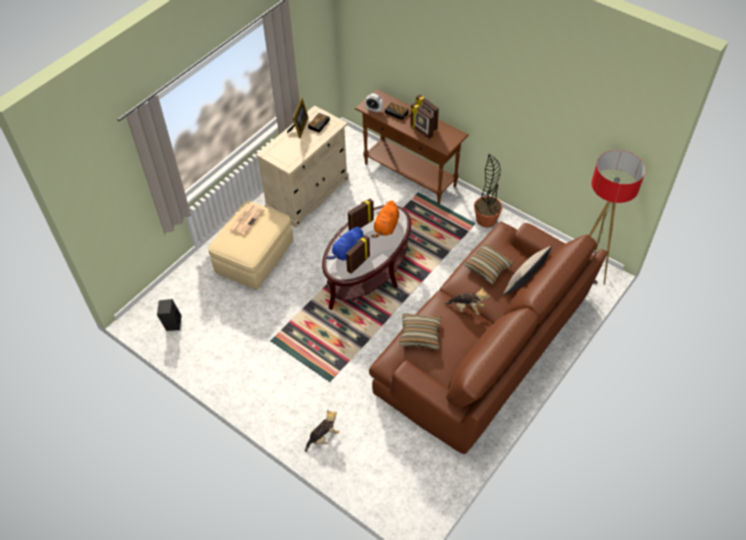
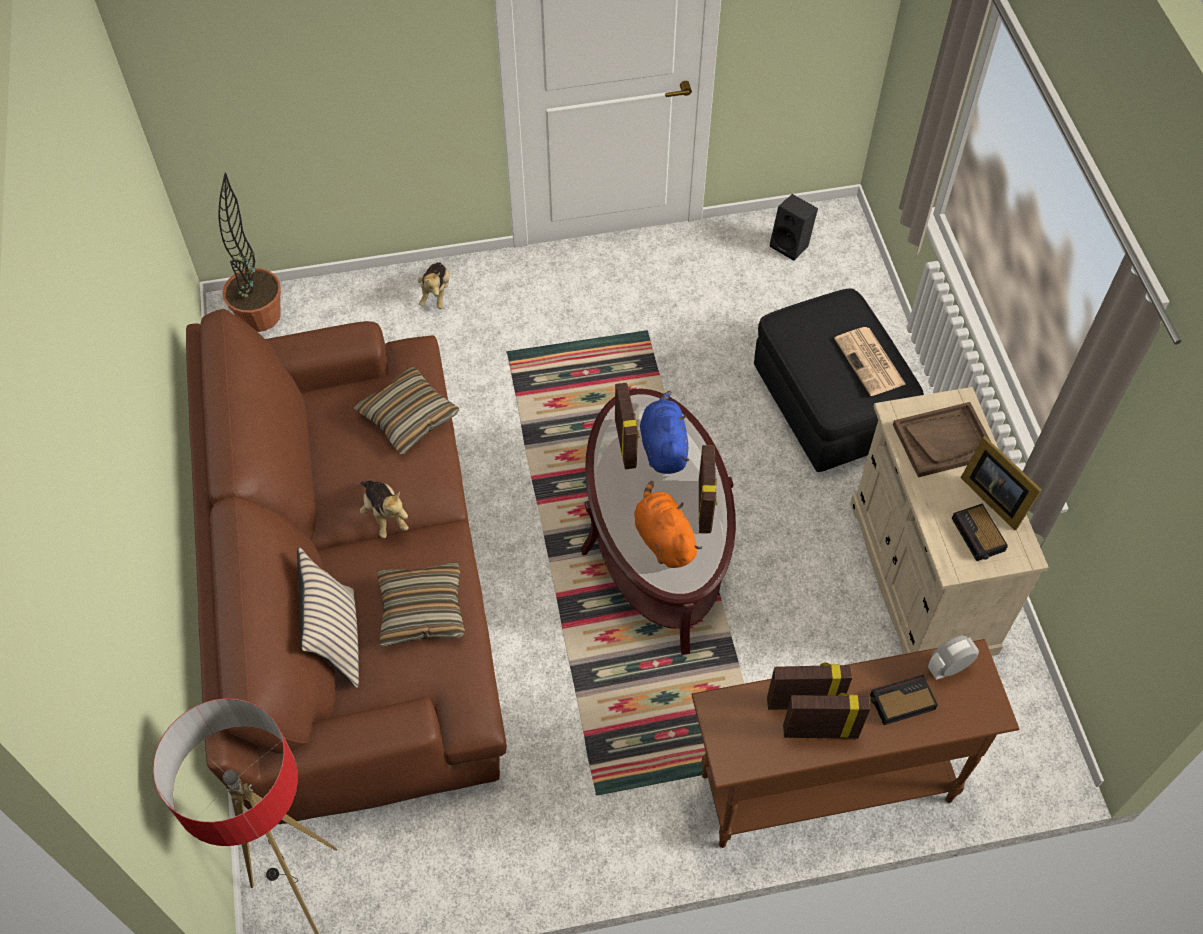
camera: 130 degrees right, 5 degrees up
(254, 259) = (828, 405): beige ottoman -> black ottoman
(288, 149) = (943, 441): none -> brown tray
(467, 308) = (385, 515): plush toy -> plush toy turned 90 degrees counterclockwise
(486, 219) = (587, 823): potted plant -> potted plant (260, 316)

